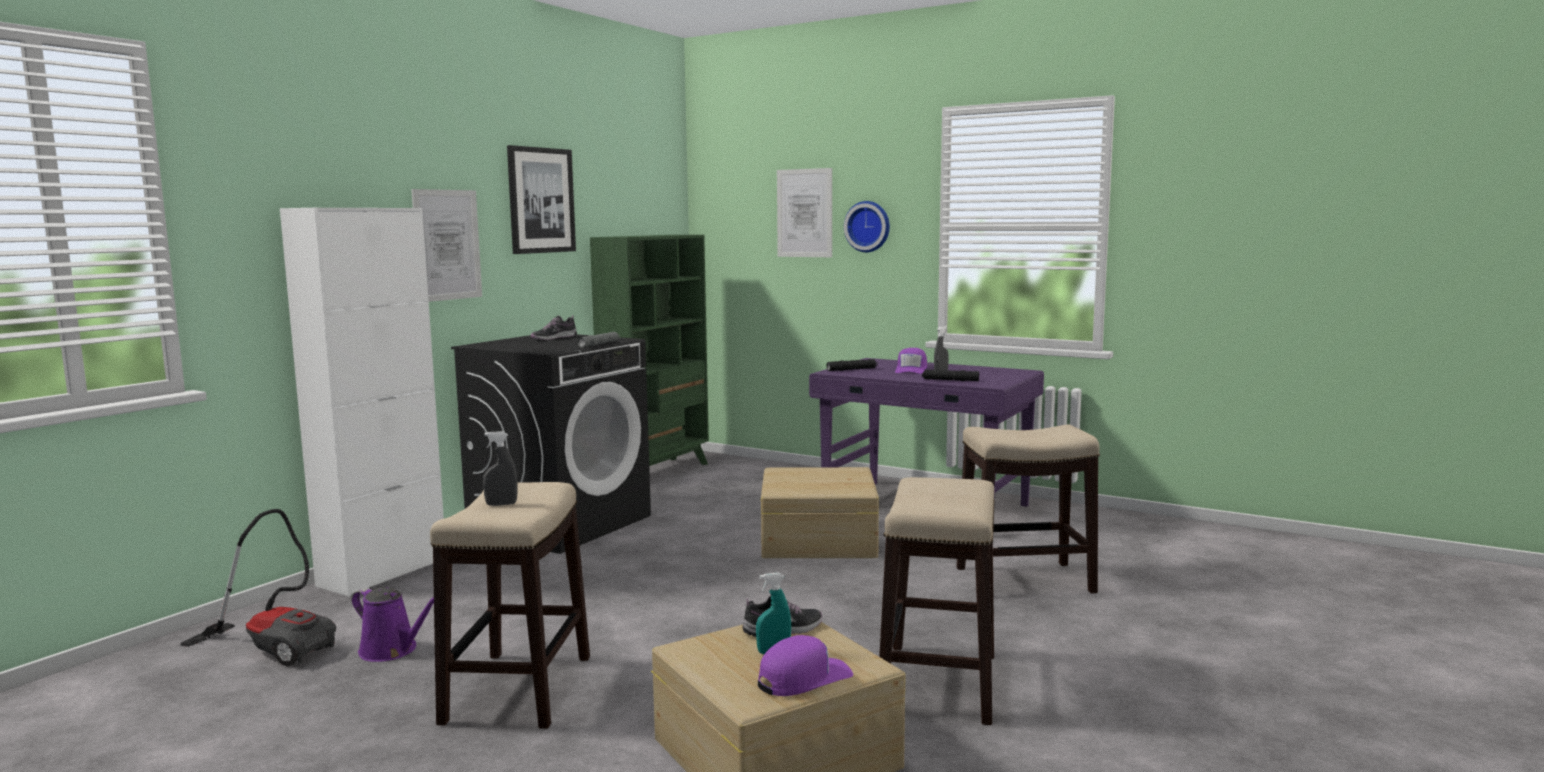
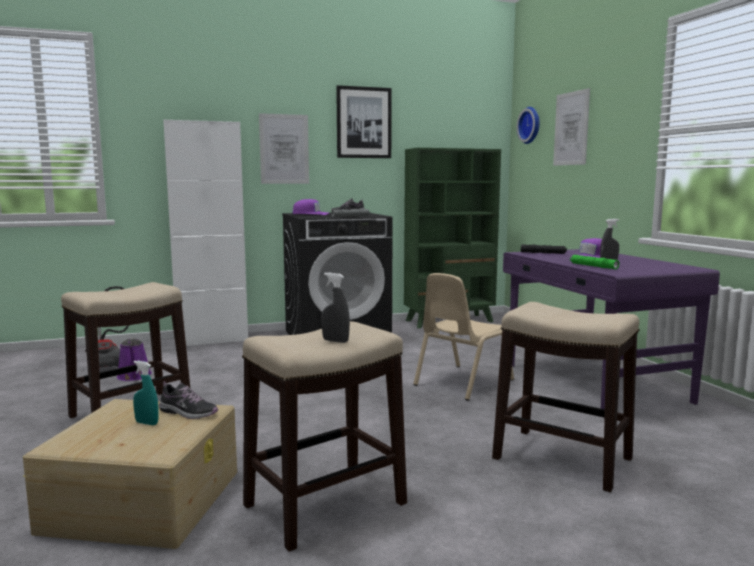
camera: 40 degrees right, 0 degrees up
(501, 504) = (120, 291): grey spray bottle -> grey spray bottle (335, 341)
(804, 678) = (114, 444): purple cap -> purple cap (310, 214)
(817, 539) = (462, 382): beige storage box -> beige chair
(868, 226) = (610, 136): wall clock -> wall clock (531, 125)
(950, 380) = (593, 266): black flashlight -> green flashlight

